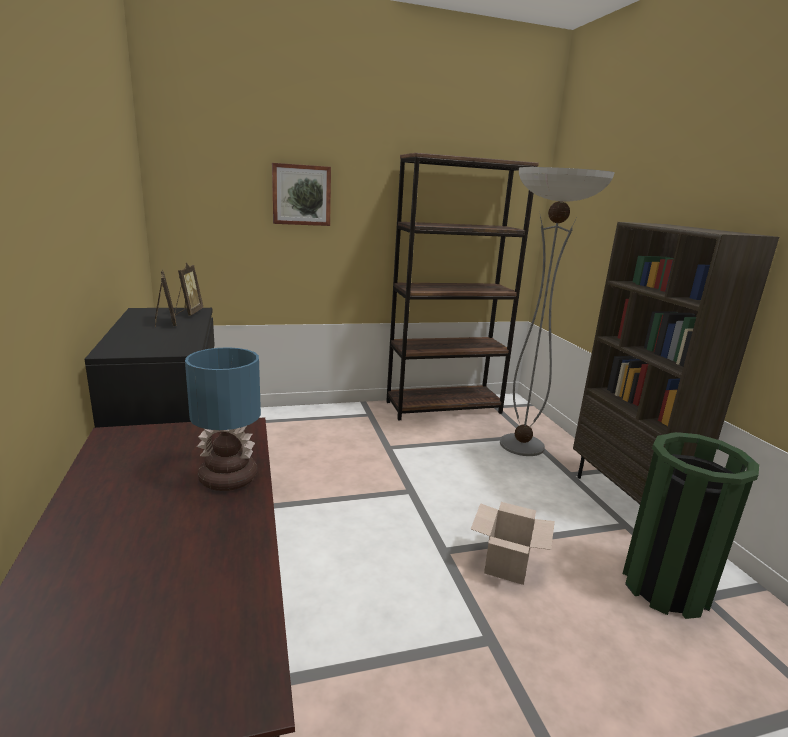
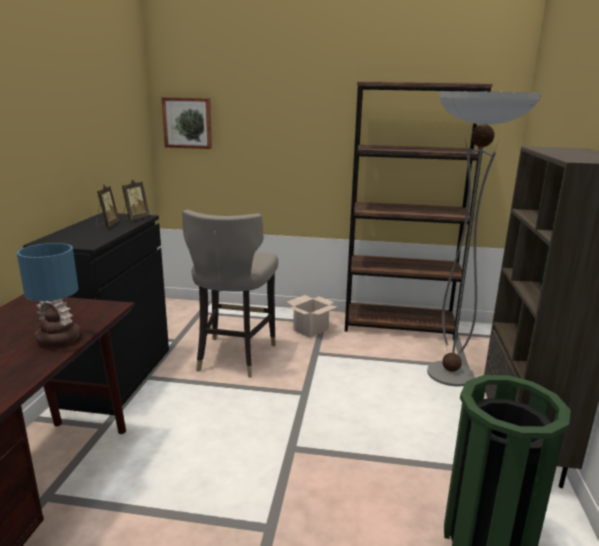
camera: 25 degrees right, 0 degrees up
(301, 195) = (270, 122): picture -> picture (188, 123)
(306, 467) = (234, 357): none -> grey stool
(506, 563) = (339, 472): cardboard box -> cardboard box (311, 329)

